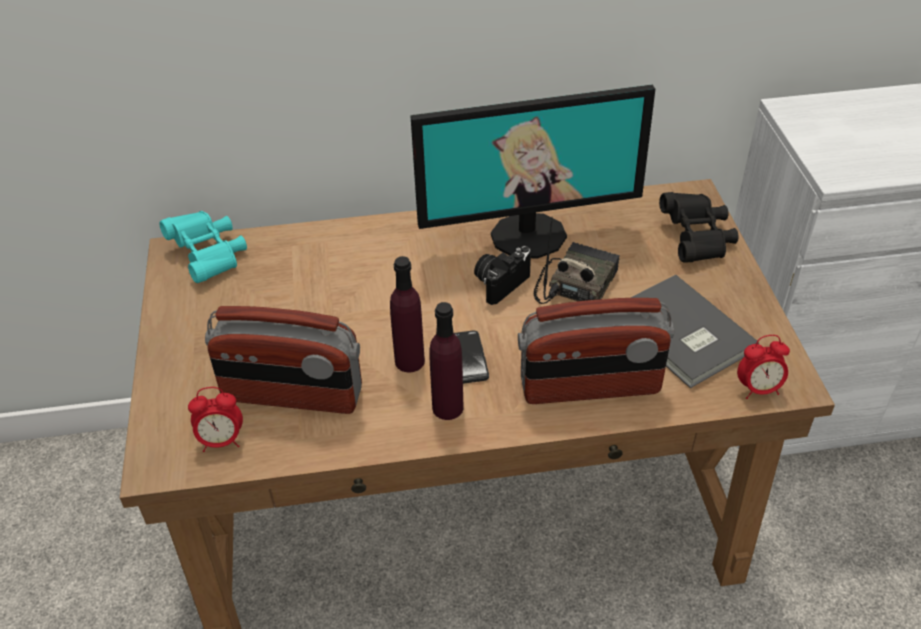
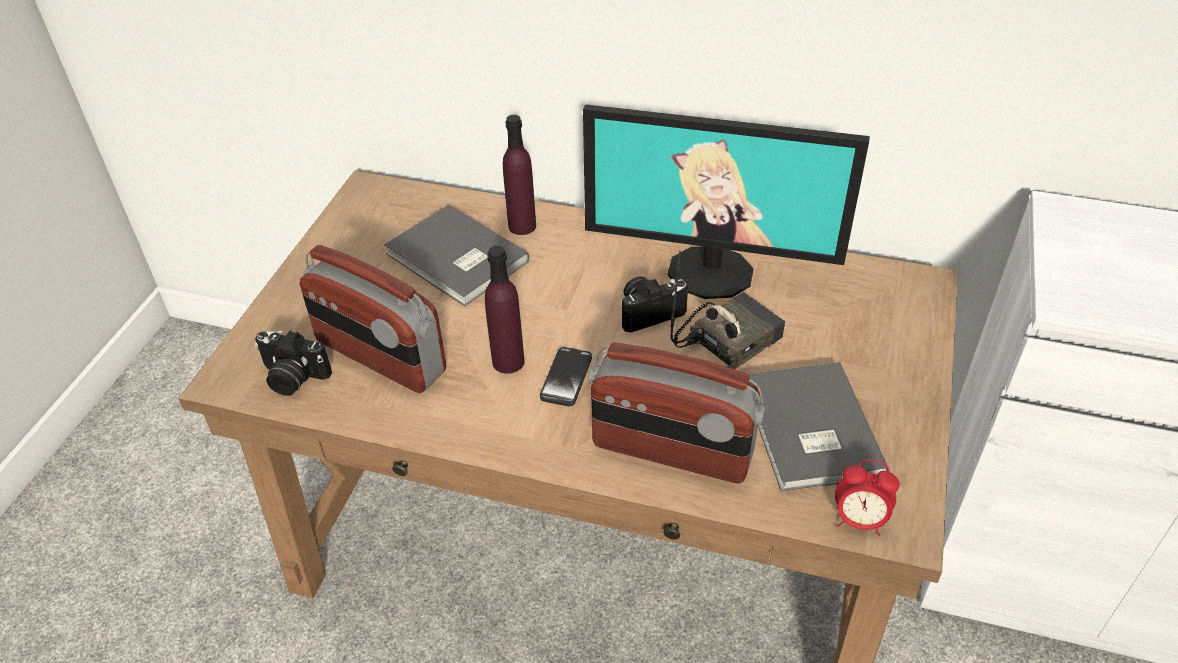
camera: 25 degrees right, 0 degrees up
(209, 256) = (393, 201): turquoise binoculars -> none
(221, 441) = (292, 378): alarm clock -> camera
(304, 290) = (456, 260): none -> grey book
(447, 407) = (514, 420): purple bottle -> purple bottle (522, 226)
(697, 239) = (896, 332): black binoculars -> none

